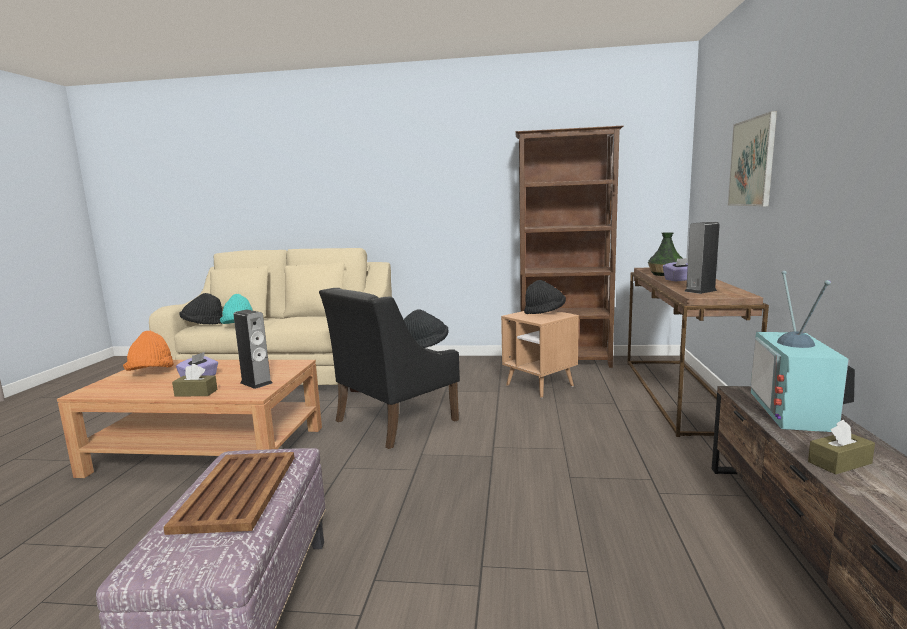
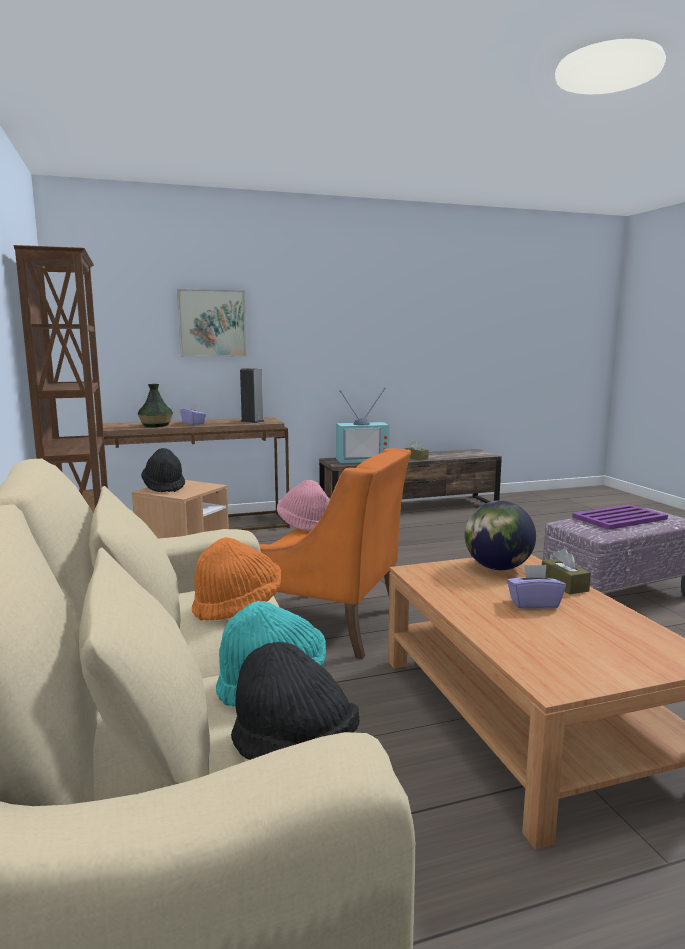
camera: 115 degrees left, 0 degrees up
(151, 372) = (576, 652): orange hat -> orange hat (238, 606)
(236, 492) = (620, 518): brown tray -> purple tray
(256, 383) = (497, 568): speaker -> globe
(394, 420) = (333, 623): black armchair -> orange armchair
(425, 346) = (304, 525): black hat -> pink hat

